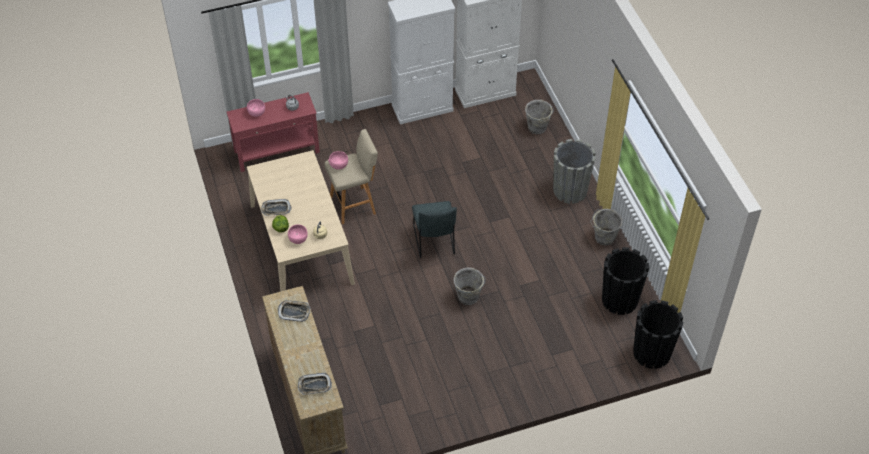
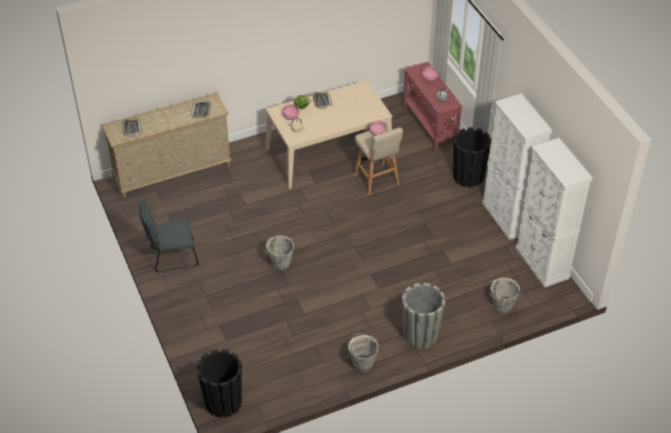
camera: 85 degrees right, 5 degrees down
(434, 242) = (341, 236): grey chair -> grey chair (172, 257)
(619, 300) = (285, 376): black planter -> black planter (468, 176)

